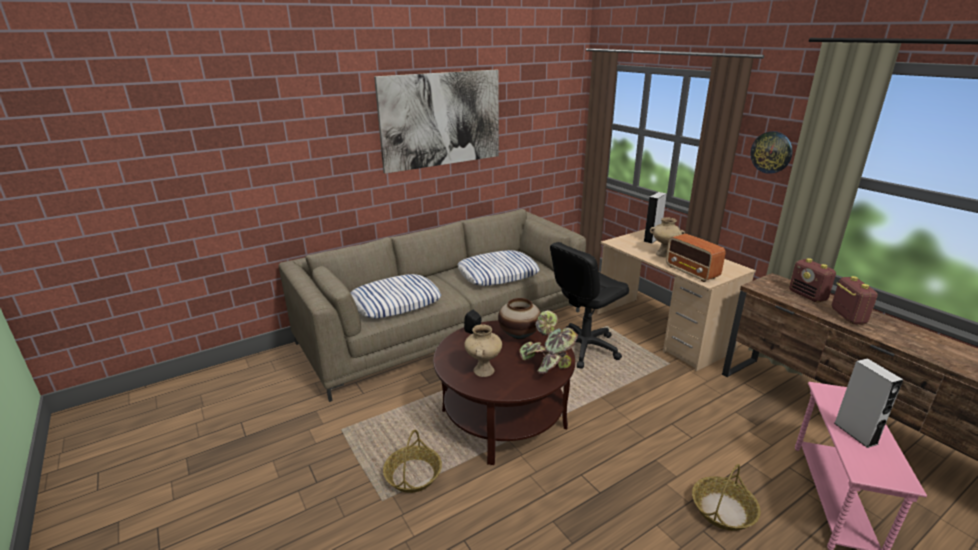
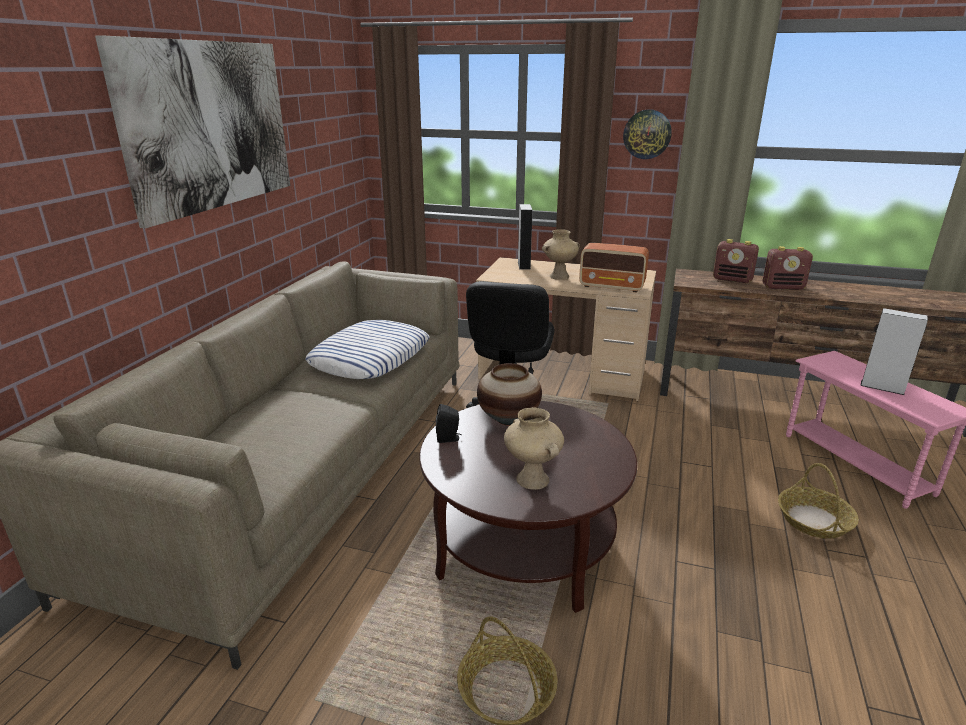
camera: 40 degrees left, 0 degrees up
(396, 302) = (269, 445): pillow -> none
(548, 365) = (590, 439): potted plant -> none
(847, 316) = (783, 287): radio -> radio turned 135 degrees clockwise

